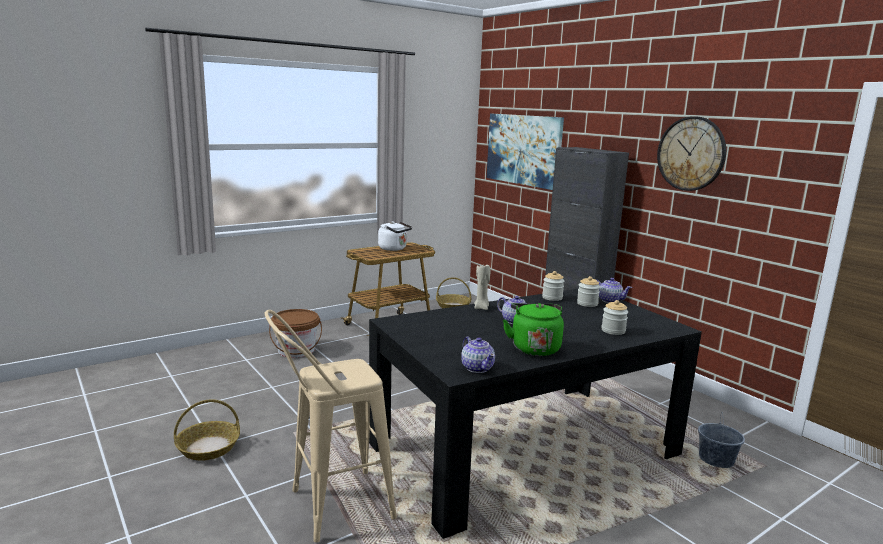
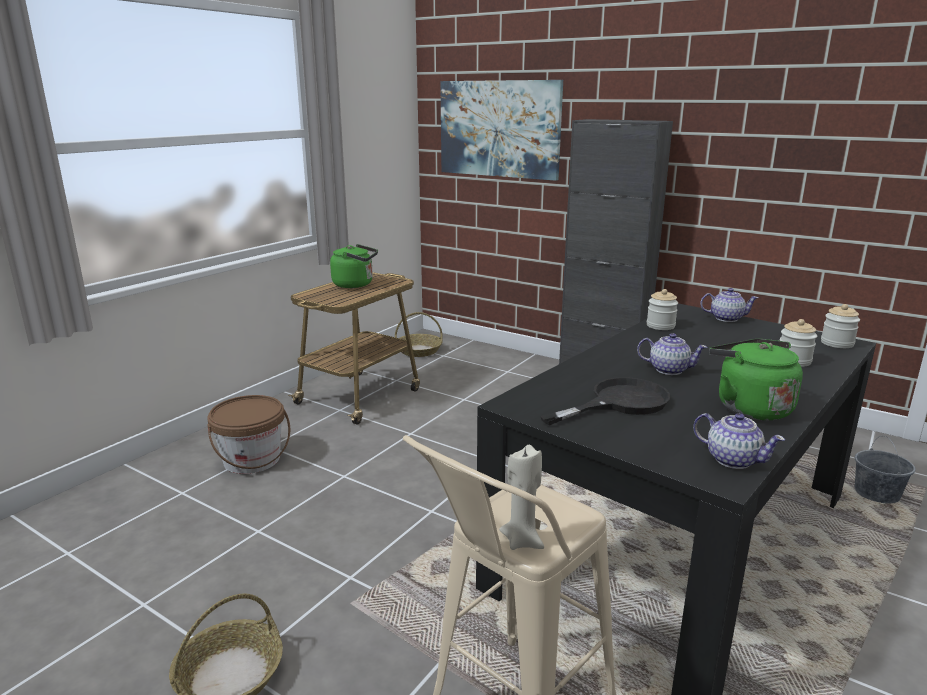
camera: 20 degrees left, 5 degrees up
(394, 249) = (355, 284): white kettle -> green kettle
(454, 331) = (619, 403): none -> black frying pan
(481, 308) = (601, 357): beige candle -> beige candle (522, 540)
(587, 303) = (710, 327): jar -> jar (837, 343)
(691, 154) = (764, 116): wall clock -> none

